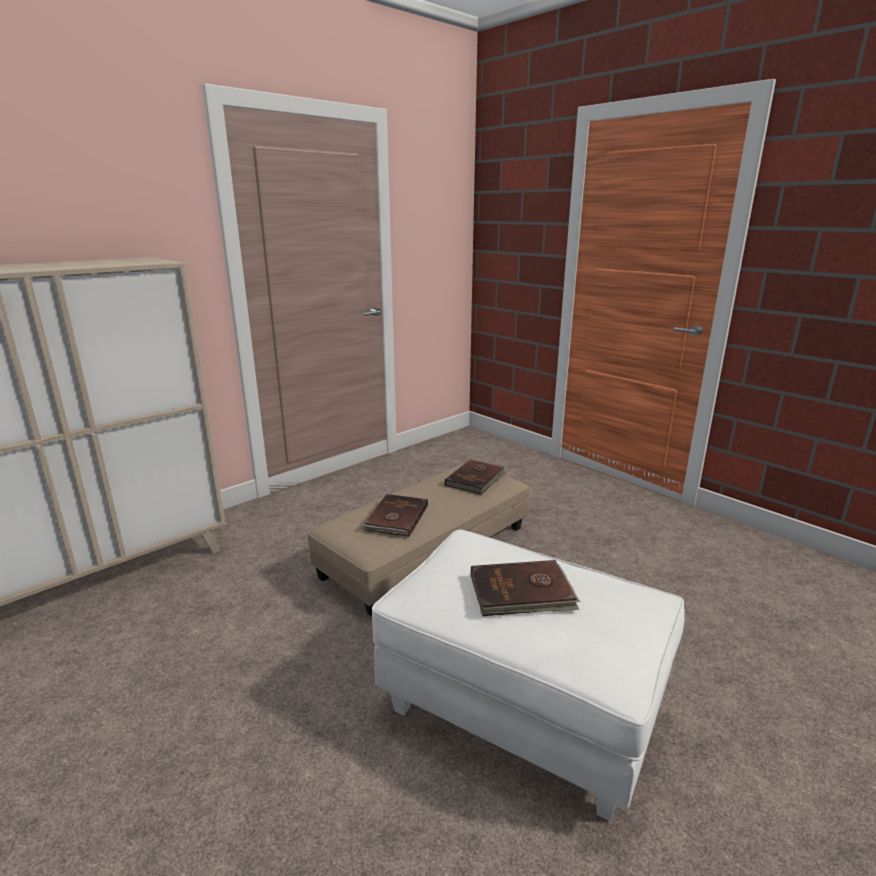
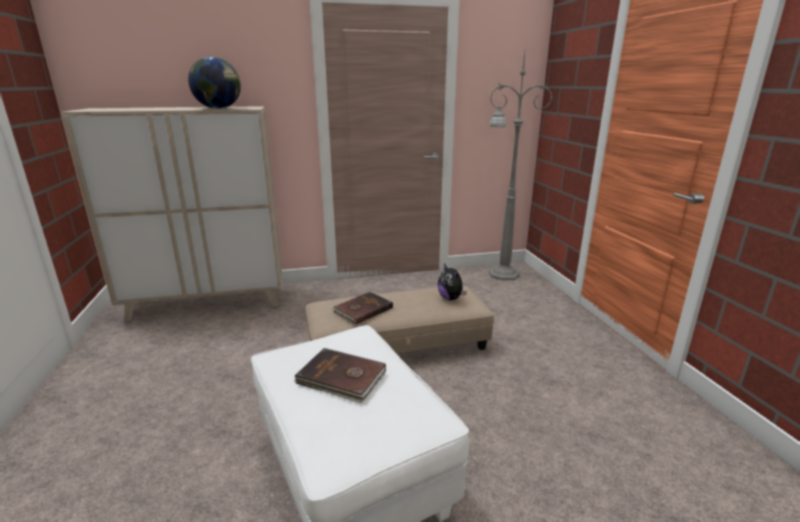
camera: 30 degrees right, 0 degrees up
(106, 264) = (219, 108): none -> globe
(459, 443) = (502, 273): none -> grey floor lamp
(476, 479) = (451, 298): brown book -> plush toy

